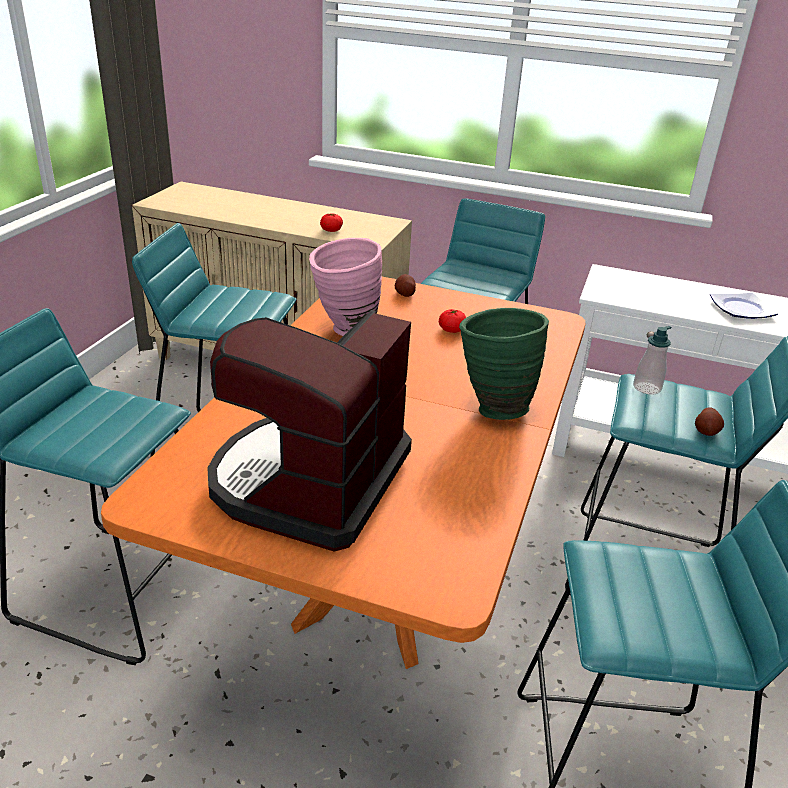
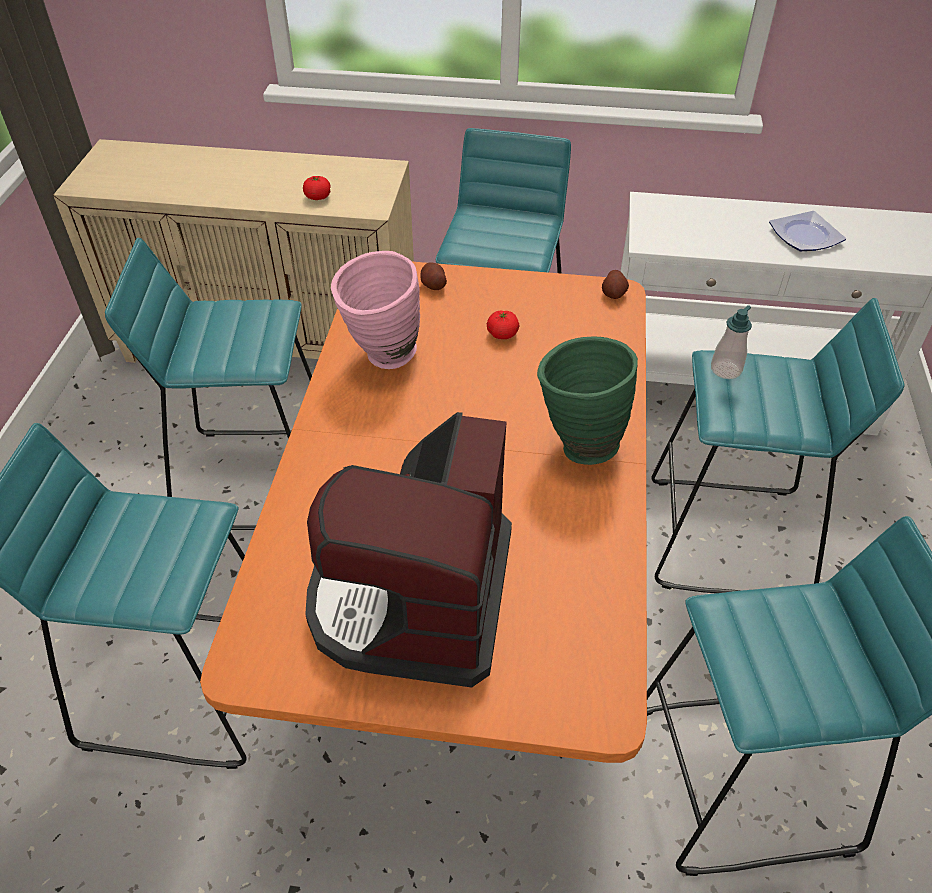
camera: 10 degrees left, 15 degrees up
(706, 431) = (798, 420): potato -> potato (613, 293)

